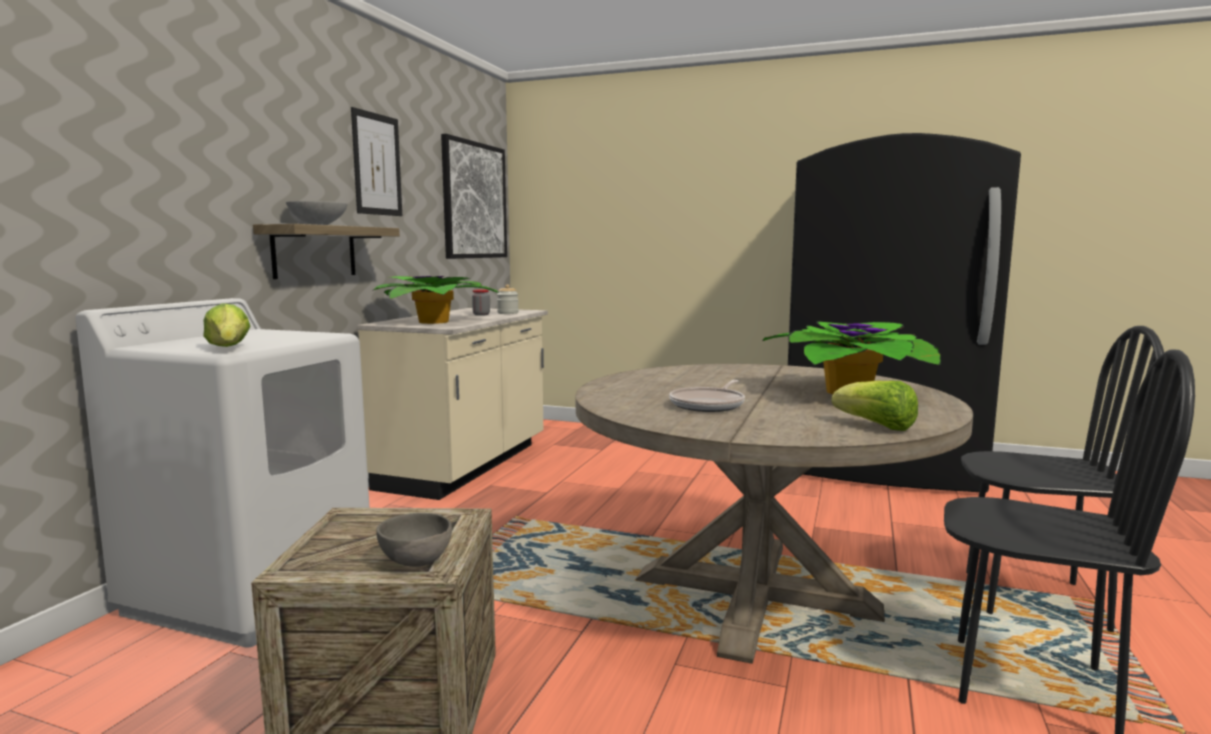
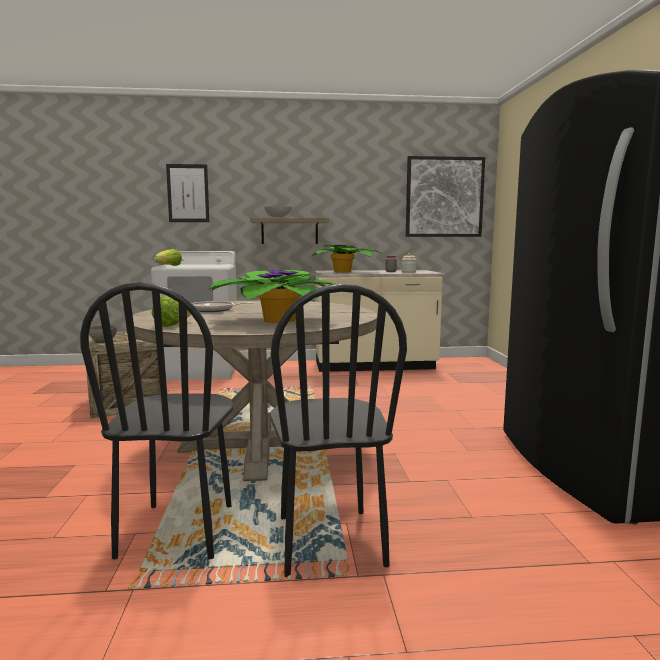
camera: 65 degrees right, 0 degrees up
(377, 164) = (342, 182): picture -> picture (188, 193)

